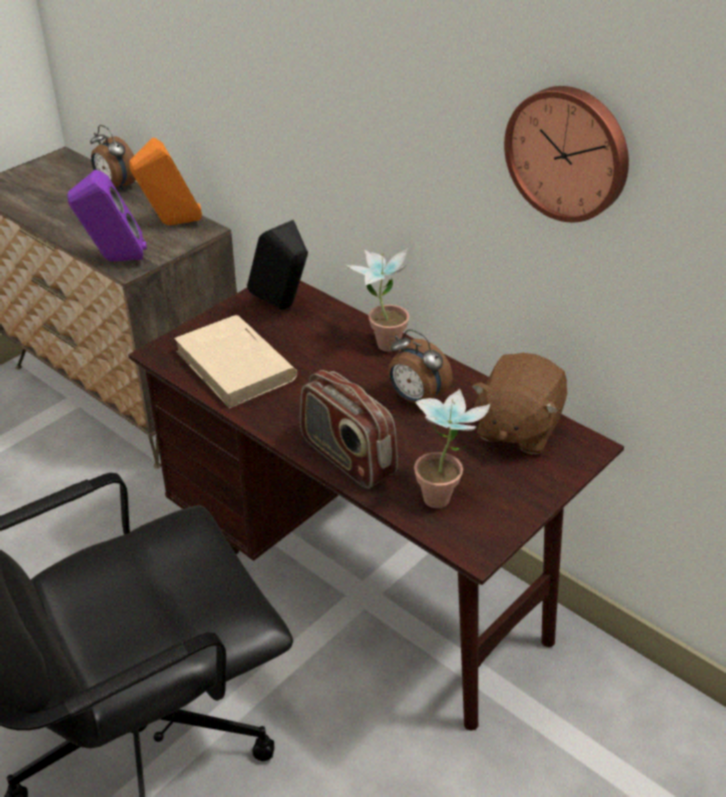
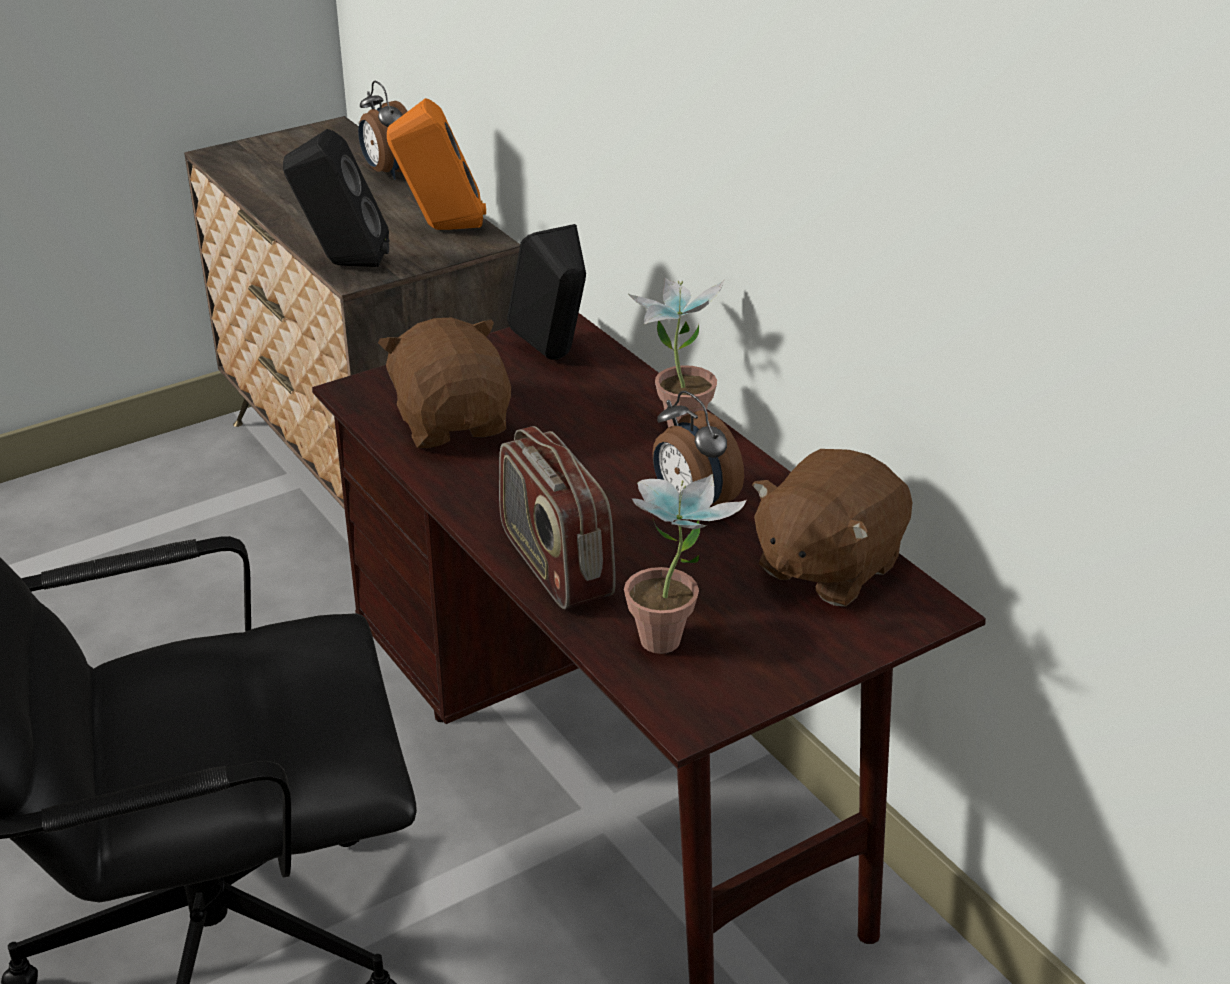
camera: 15 degrees right, 5 degrees down
(114, 260) = (342, 264): purple speaker -> black speaker
(236, 366) = (453, 423): beige book -> brown plush toy
(569, 152) = (924, 137): wall clock -> none

